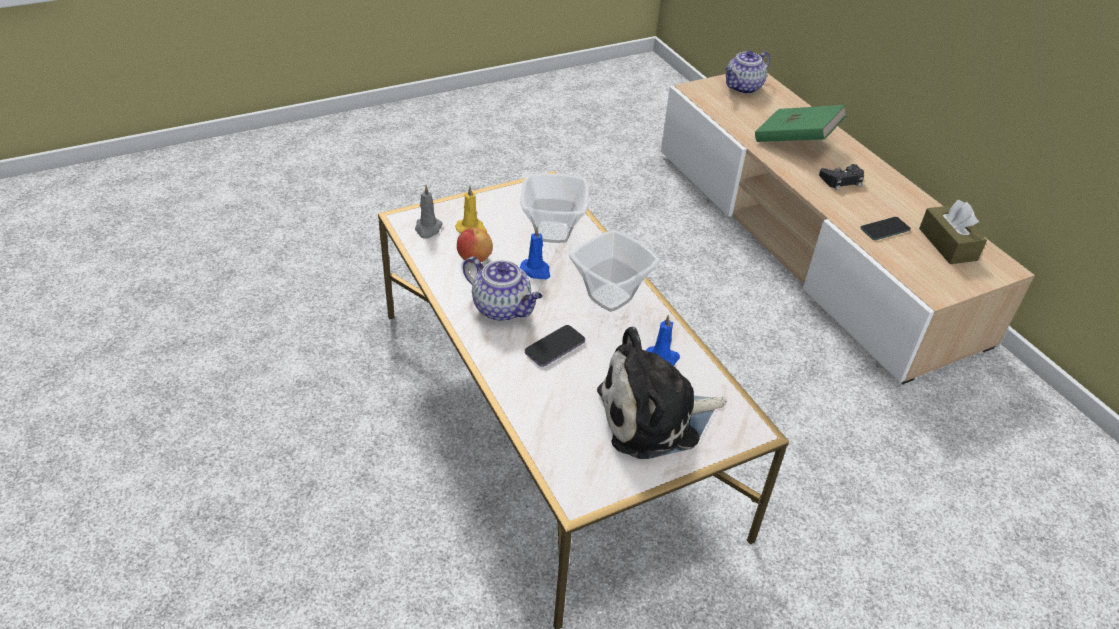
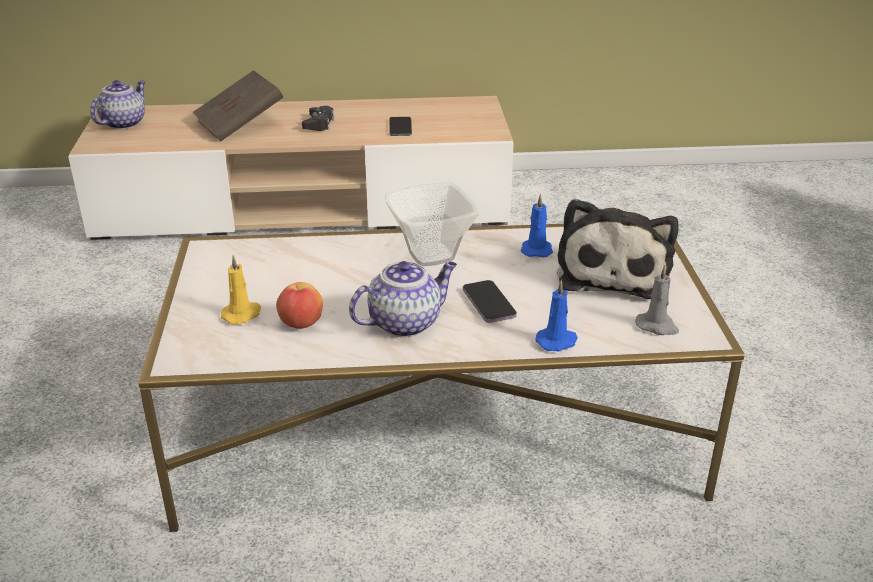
camera: 65 degrees left, 10 degrees down
(428, 229) = (213, 346): grey candle -> grey candle (657, 326)
(536, 271) = (356, 288): blue candle -> blue candle (557, 341)
(554, 232) = (297, 262): bowl -> none
(743, 88) = (124, 123): teapot -> teapot turned 135 degrees counterclockwise
(796, 141) = (240, 125): green book -> brown book
(947, 244) = (439, 111): brown tissue box -> none

